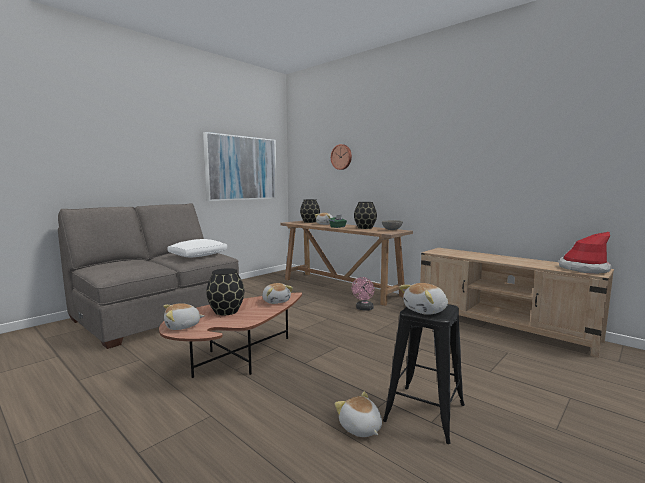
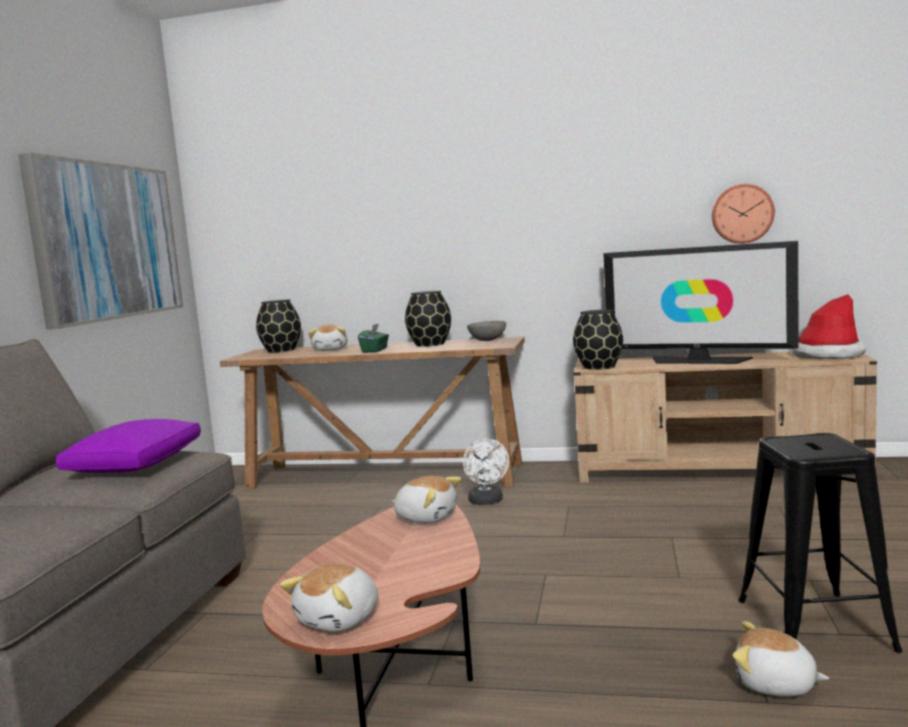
camera: 30 degrees left, 0 degrees up
(198, 255) = (136, 463): white pillow -> purple pillow
(226, 311) = (369, 563): black vase -> black vase (599, 366)
(341, 157) = (340, 204): wall clock -> wall clock (742, 214)
(364, 309) = (487, 502): pink fan -> white fan
(426, 310) = (816, 449): plush toy -> none
(496, 258) = (698, 361): none -> television

